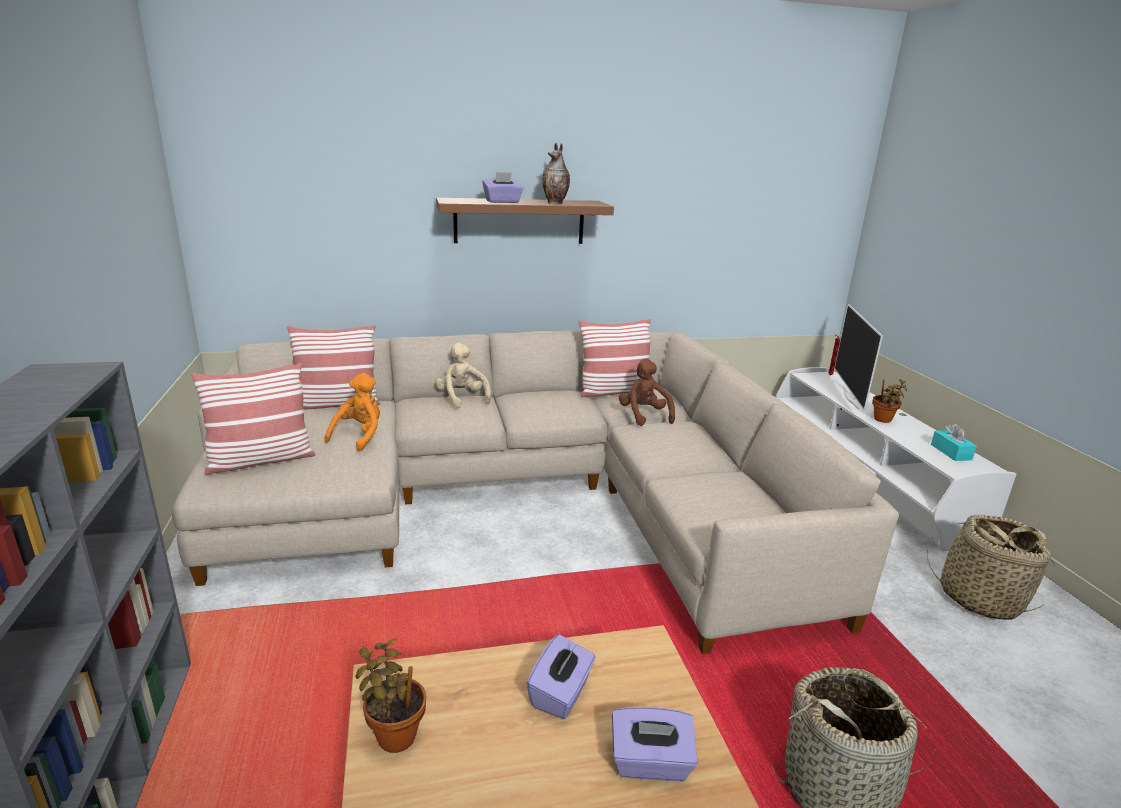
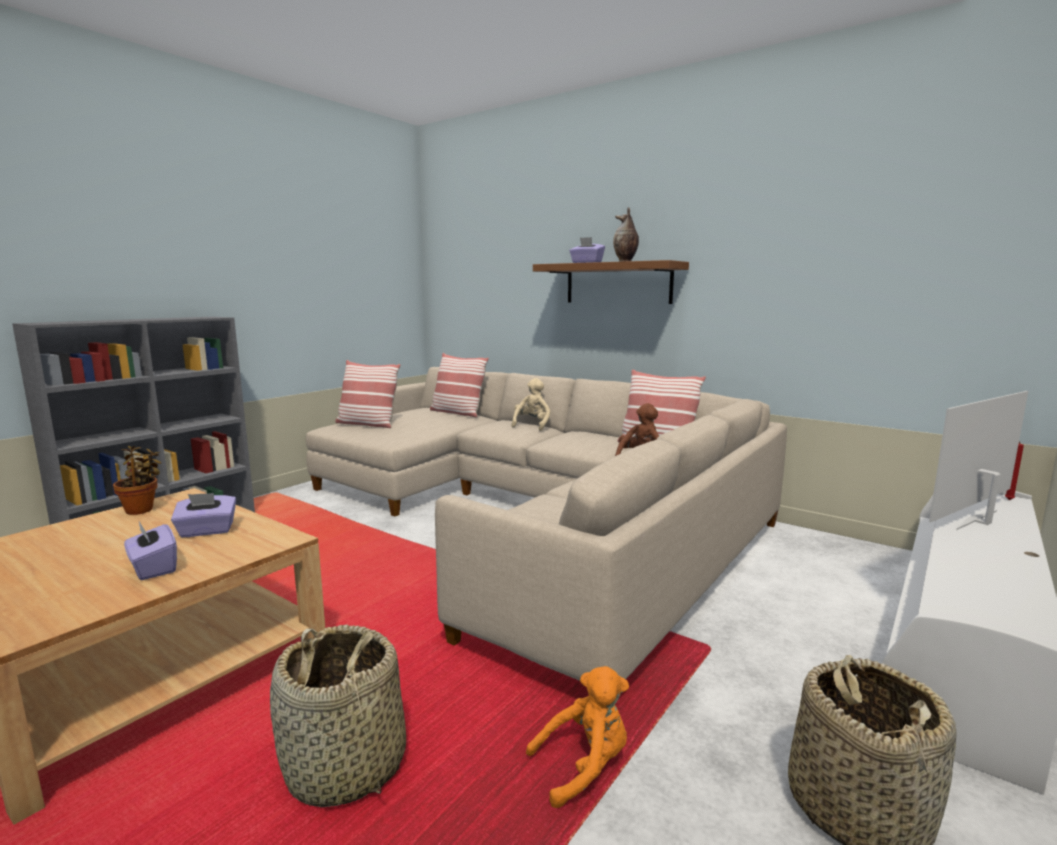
camera: 50 degrees right, 10 degrees down
(359, 436) = (430, 426): orange plush toy -> orange plush toy (584, 767)
(883, 420) = (969, 547): potted plant -> none
(951, 452) = (1003, 601): turquoise tissue box -> none

